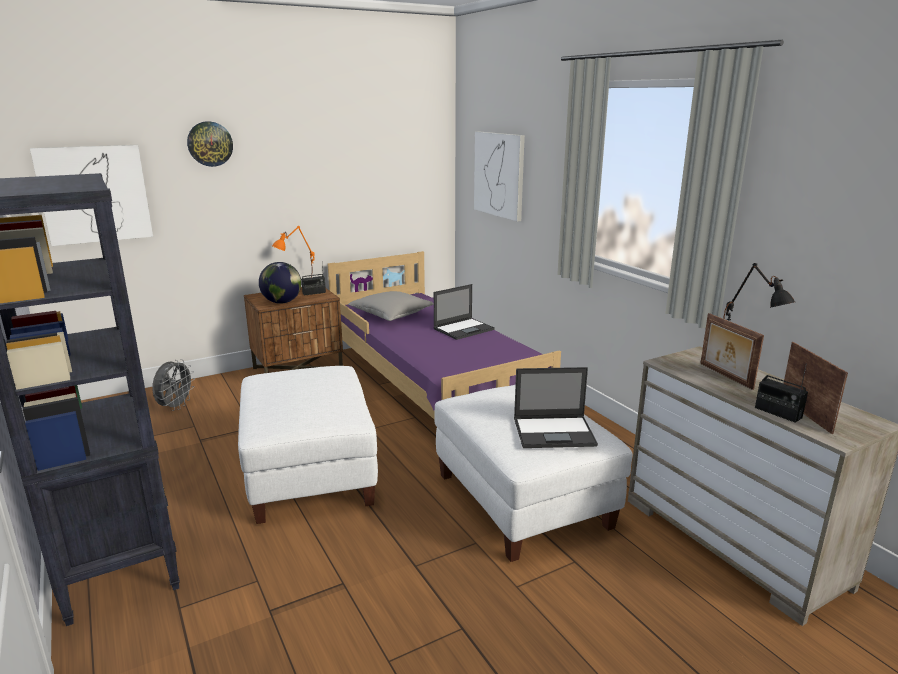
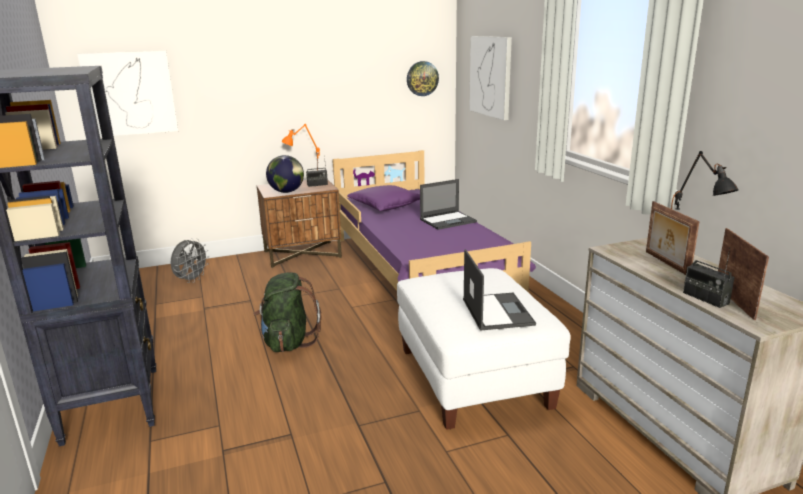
camera: 10 degrees right, 0 degrees up
(210, 144) = (228, 49): wall clock -> wall clock (422, 78)
(310, 475) = (288, 342): white ottoman -> green backpack
(391, 315) = (385, 207): grey pillow -> purple pillow
(555, 432) = (496, 311): laptop -> laptop turned 105 degrees counterclockwise

